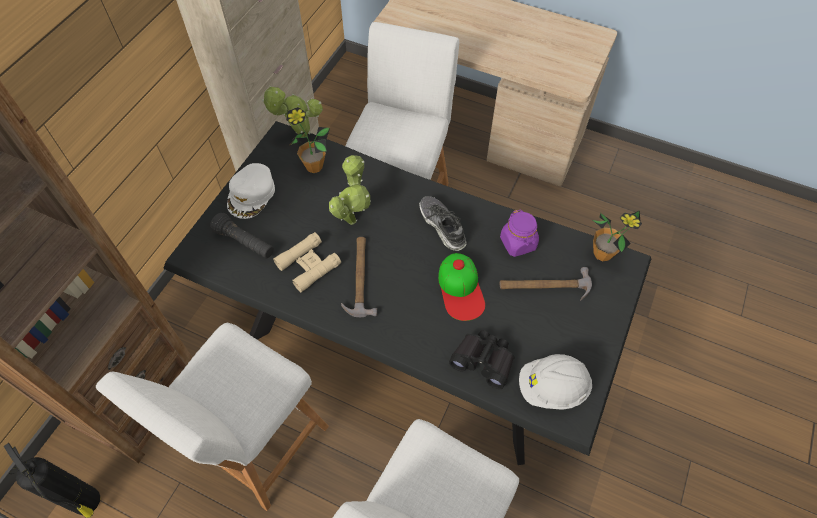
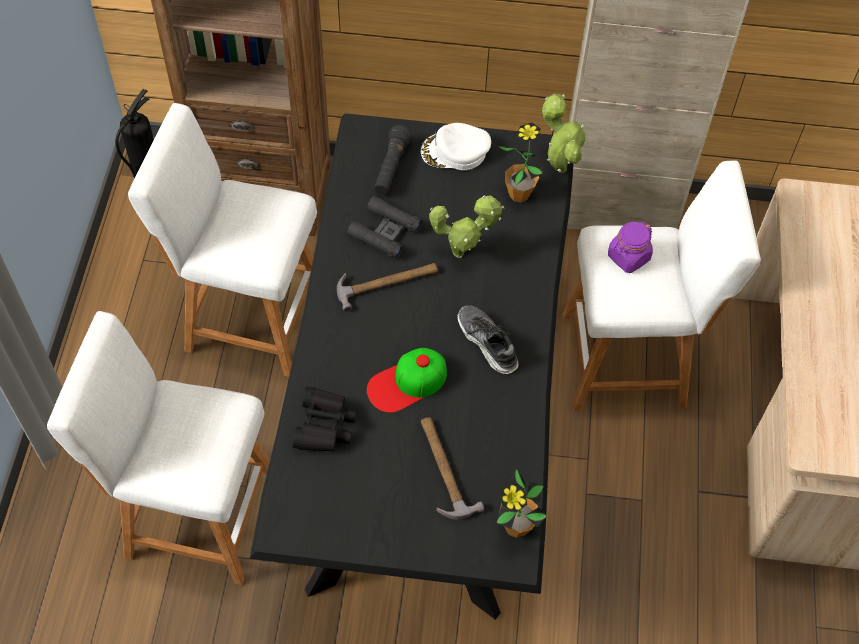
camera: 70 degrees right, 0 degrees up
(308, 265) = (385, 232): beige binoculars -> black binoculars
(442, 226) = (487, 343): shoe -> shoe turned 75 degrees counterclockwise
(518, 243) = (494, 428): purple jar -> purple jar (628, 257)
(552, 388) = (312, 501): white hard hat -> none

